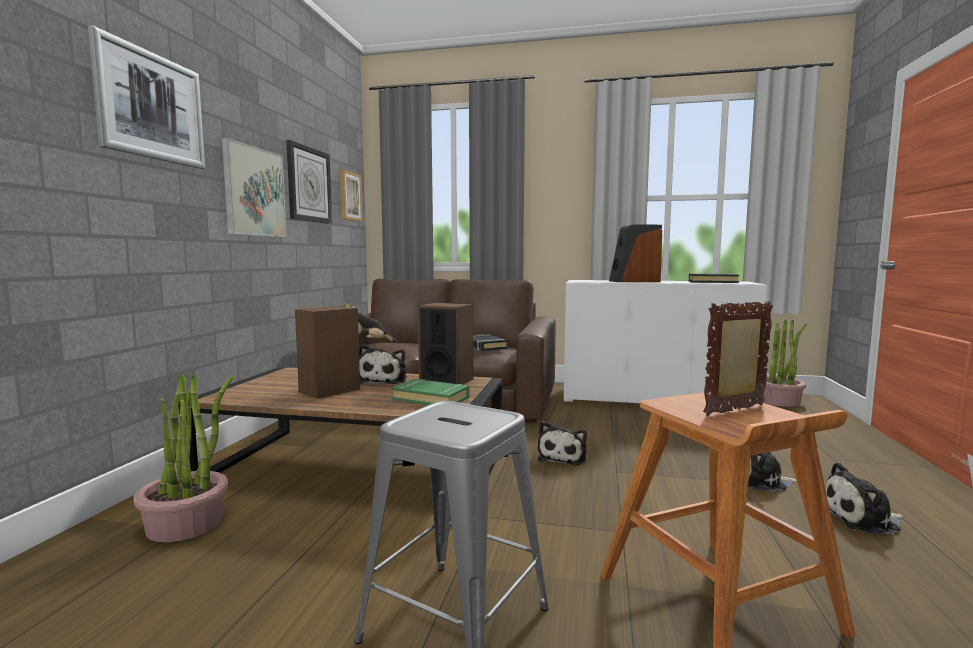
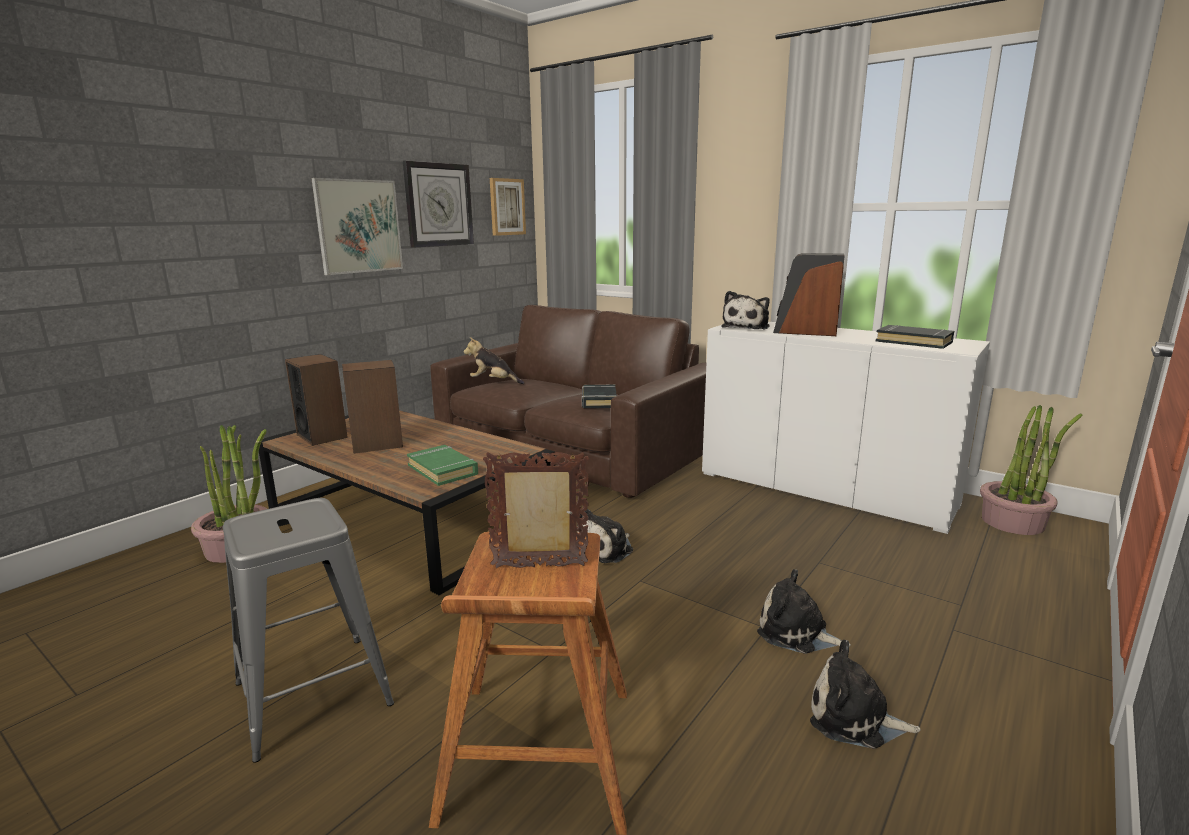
camera: 25 degrees right, 10 degrees up
(151, 106) = (223, 165): picture -> none
(384, 380) = (440, 438): plush toy -> plush toy (747, 327)
(446, 380) = (494, 446): speaker -> speaker (322, 436)

